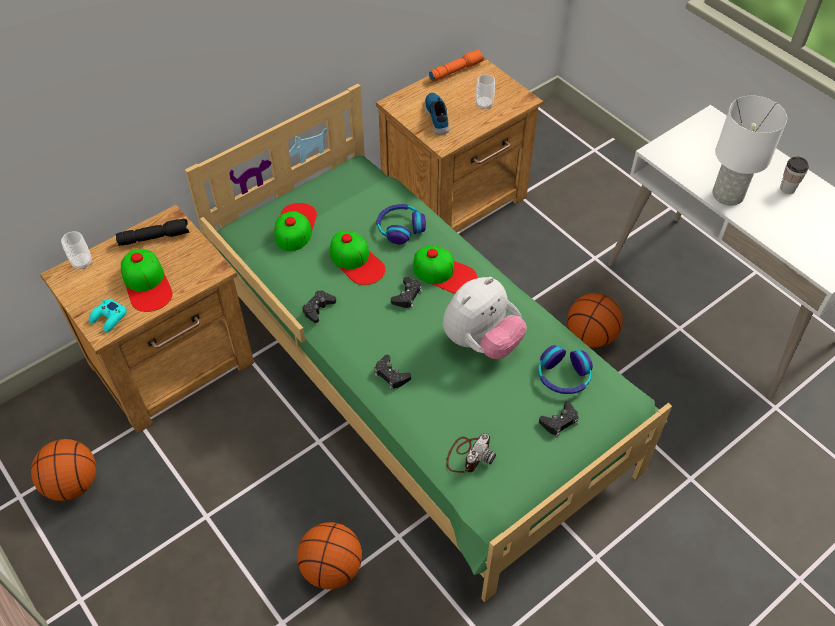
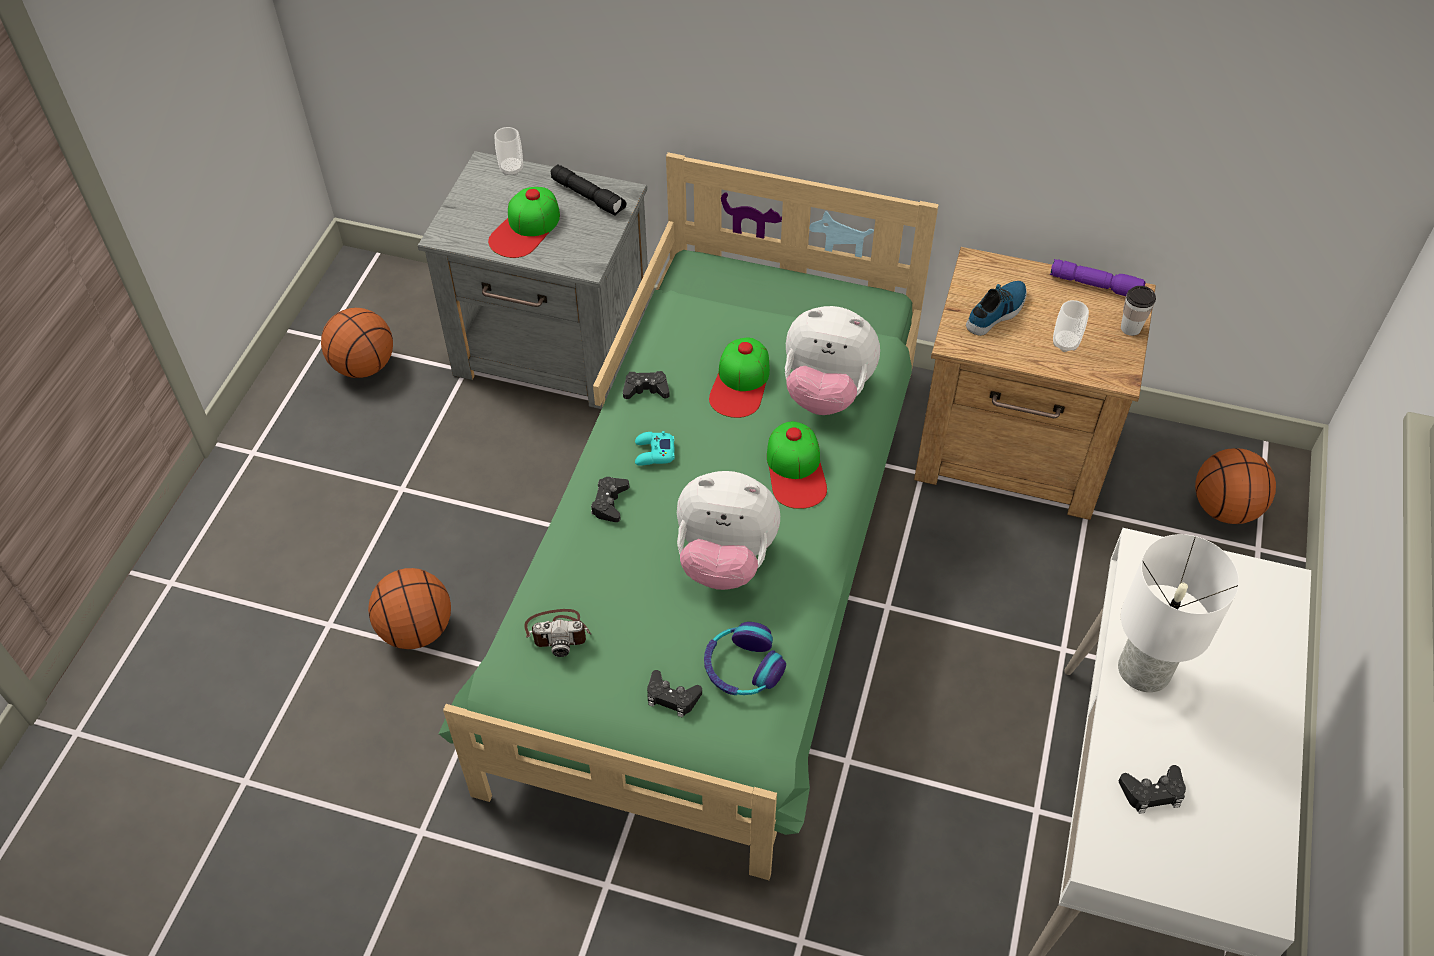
camera: 55 degrees right, 0 degrees up
(109, 318) = (462, 229): turquoise game controller -> turquoise game controller (654, 453)
(174, 363) = (555, 348): brown nightstand -> grey nightstand
(295, 226) = (741, 303): cap -> none
(400, 228) = (826, 392): headphones -> plush toy
(407, 296) = (731, 454): black game controller -> black game controller (1152, 792)
(455, 70) = (1096, 285): orange flashlight -> purple flashlight
(590, 336) = (928, 711): basketball -> basketball (1224, 508)
(787, 188) = (1232, 739): cup -> cup (1130, 328)

